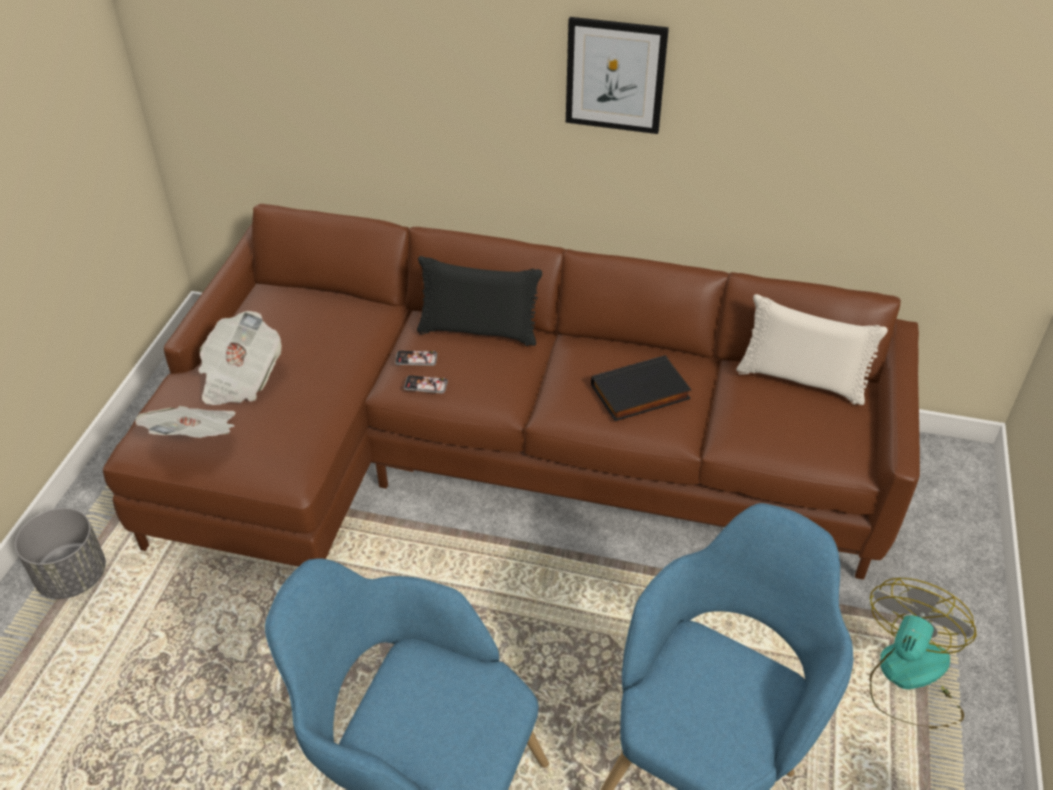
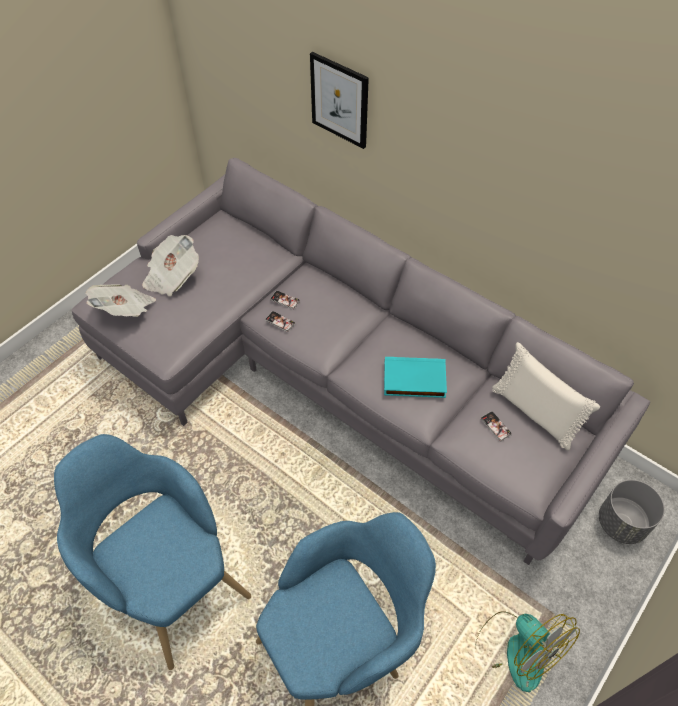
camera: 25 degrees right, 10 degrees up
(73, 576) = (56, 360): grey planter -> grey planter (621, 523)
(478, 331) = (336, 293): black pillow -> none
(501, 455) = (336, 376): brown sofa -> grey sofa
(615, 75) = (463, 149): picture -> picture (339, 100)
(640, 394) = (414, 381): black book -> turquoise book
(768, 408) = (495, 426): none -> phone
(908, 678) = (516, 649): fan -> fan turned 90 degrees clockwise

